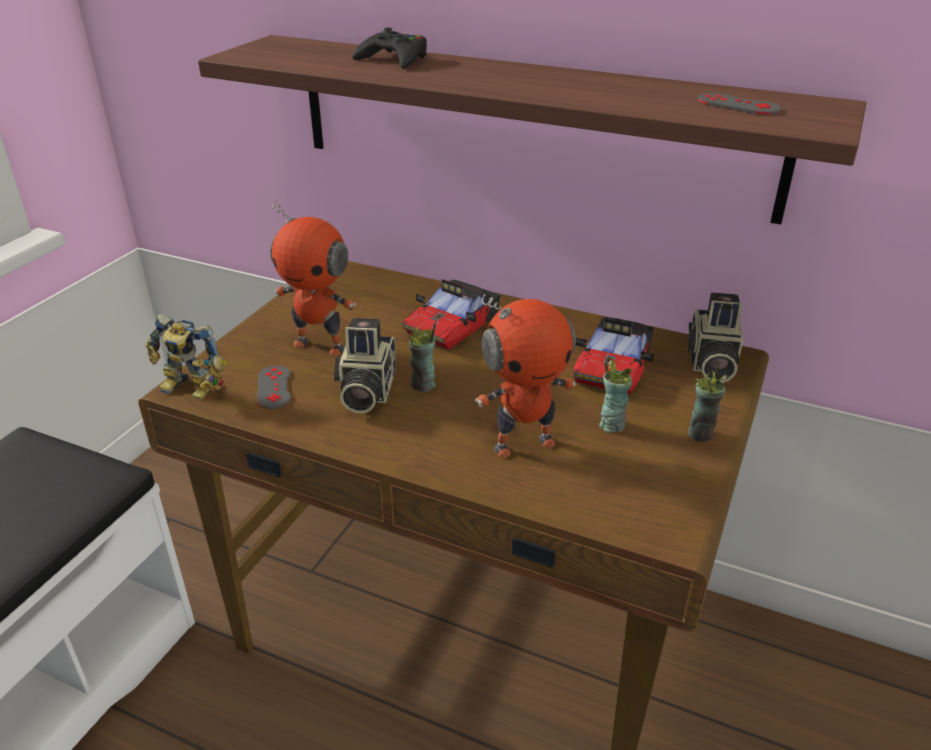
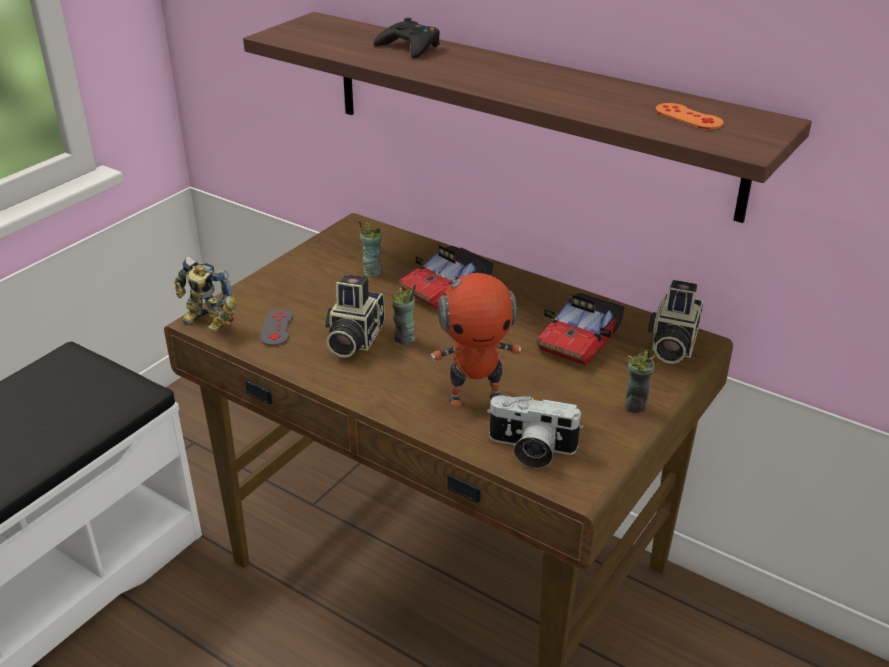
camera: 10 degrees right, 0 degrees up
(320, 345) = (325, 294): toy robot -> none
(606, 498) = (530, 450): none -> camera
(611, 425) = (558, 390): cup -> cup (372, 272)
(738, 104) = (688, 117): grey game controller -> orange game controller

